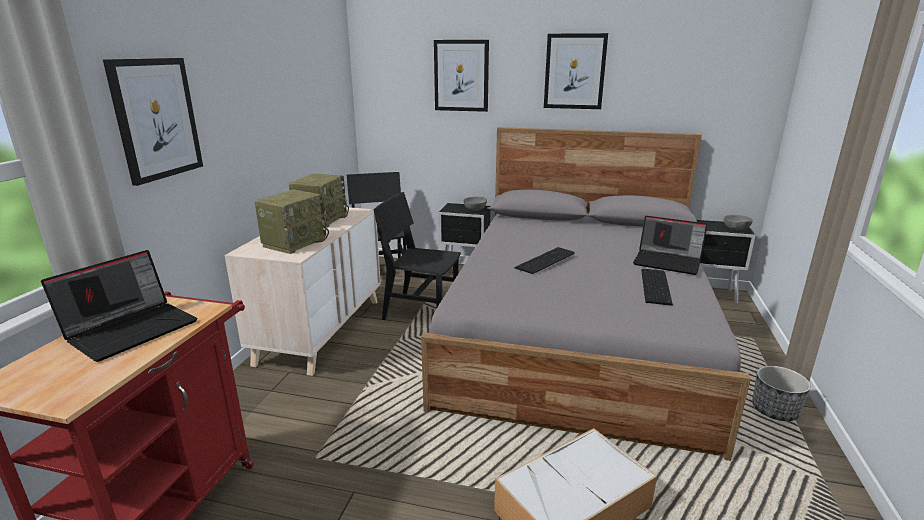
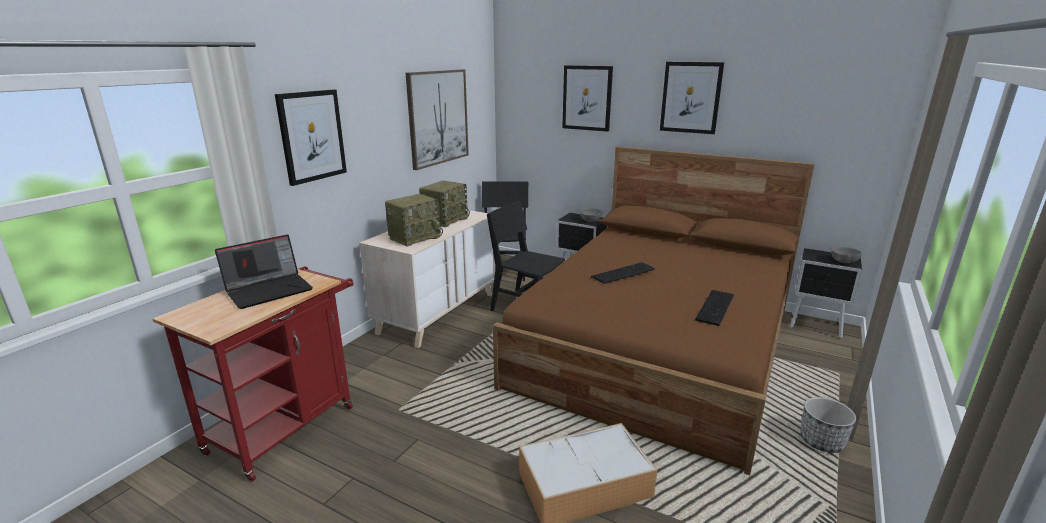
camera: 15 degrees right, 0 degrees up
(298, 99) = (438, 117): none -> picture
(577, 334) = (659, 345): grey bed -> brown bed
(668, 262) = (744, 286): laptop -> none

